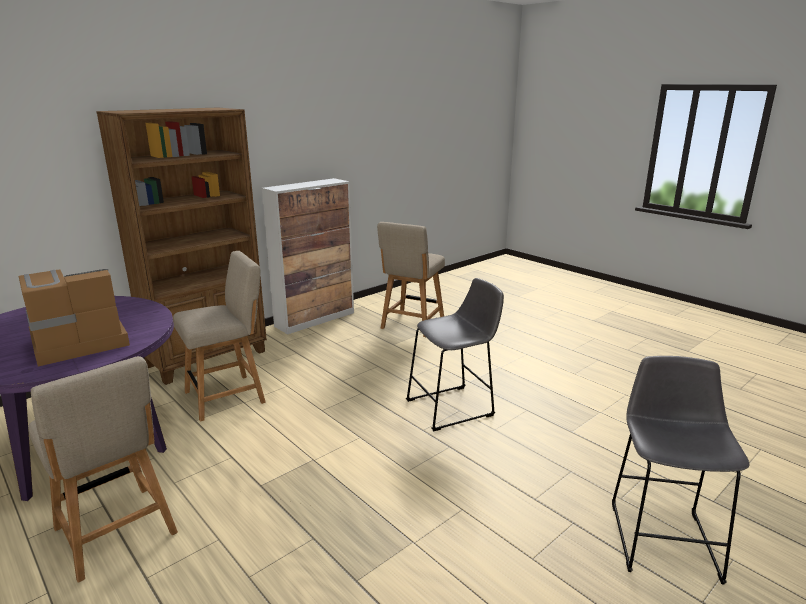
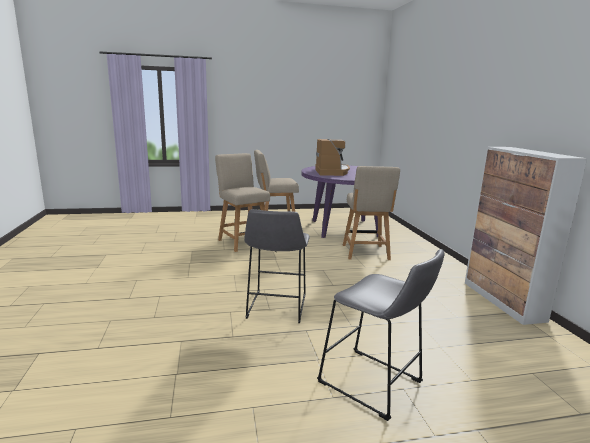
camera: 120 degrees right, 5 degrees down
(208, 358) = (426, 255): brown bookcase -> none
(411, 325) = (471, 348): beige chair -> beige chair (242, 241)
(662, 535) = (73, 316): grey stool -> grey stool (374, 385)

